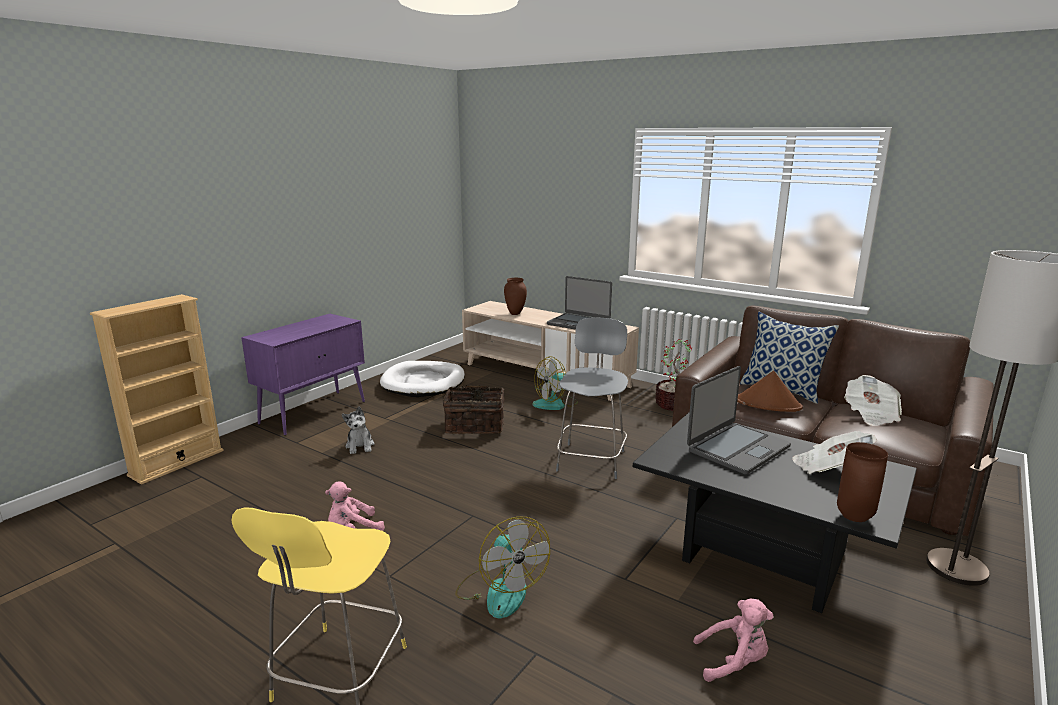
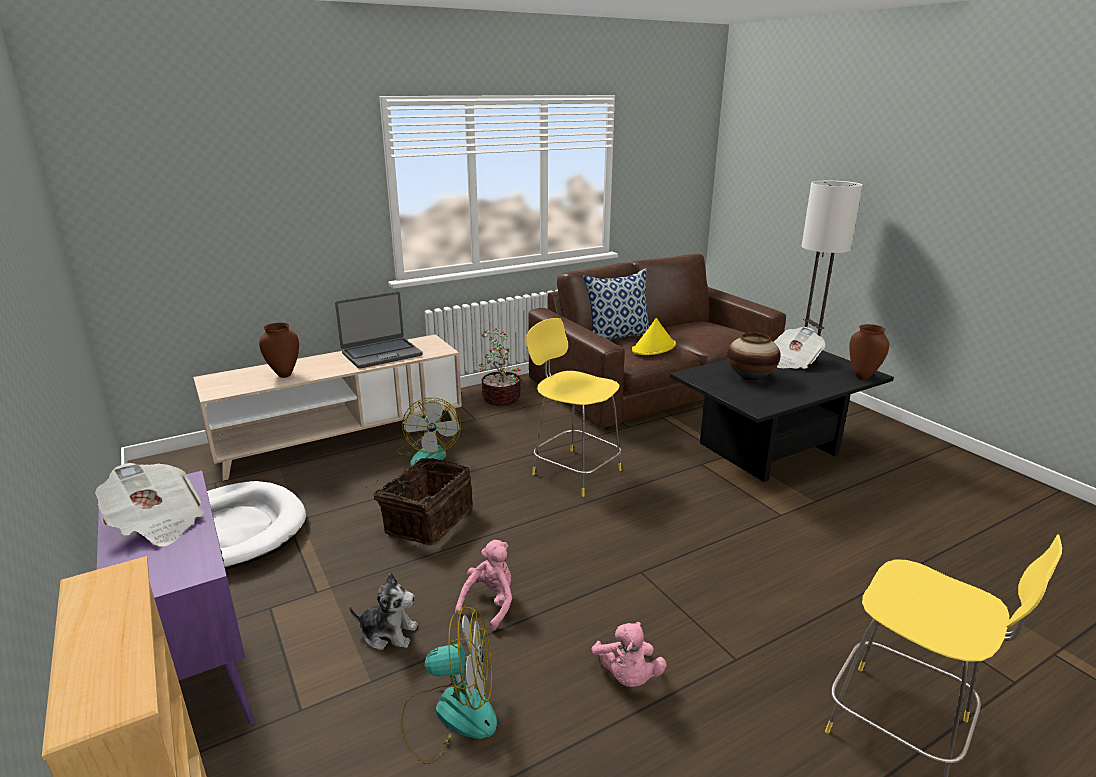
camera: 65 degrees left, 5 degrees up
(500, 590) = (781, 585): fan -> fan (450, 714)
(591, 459) = (574, 471): grey stool -> yellow stool
(733, 662) = (886, 503): pink plush toy -> pink plush toy (490, 604)
(737, 448) = (750, 377): laptop -> vase
(768, 404) = (654, 348): brown hat -> yellow hat
(870, 414) = (695, 328): newspaper -> newspaper (157, 523)

